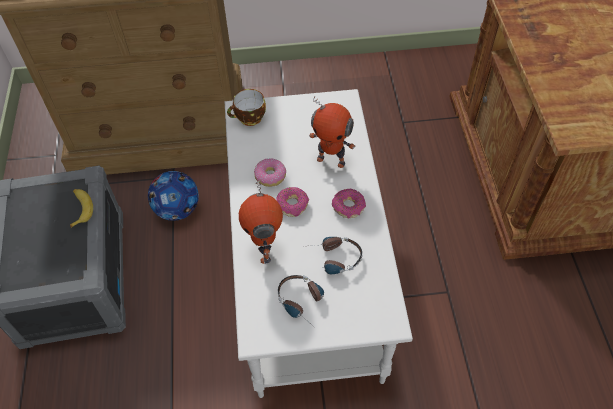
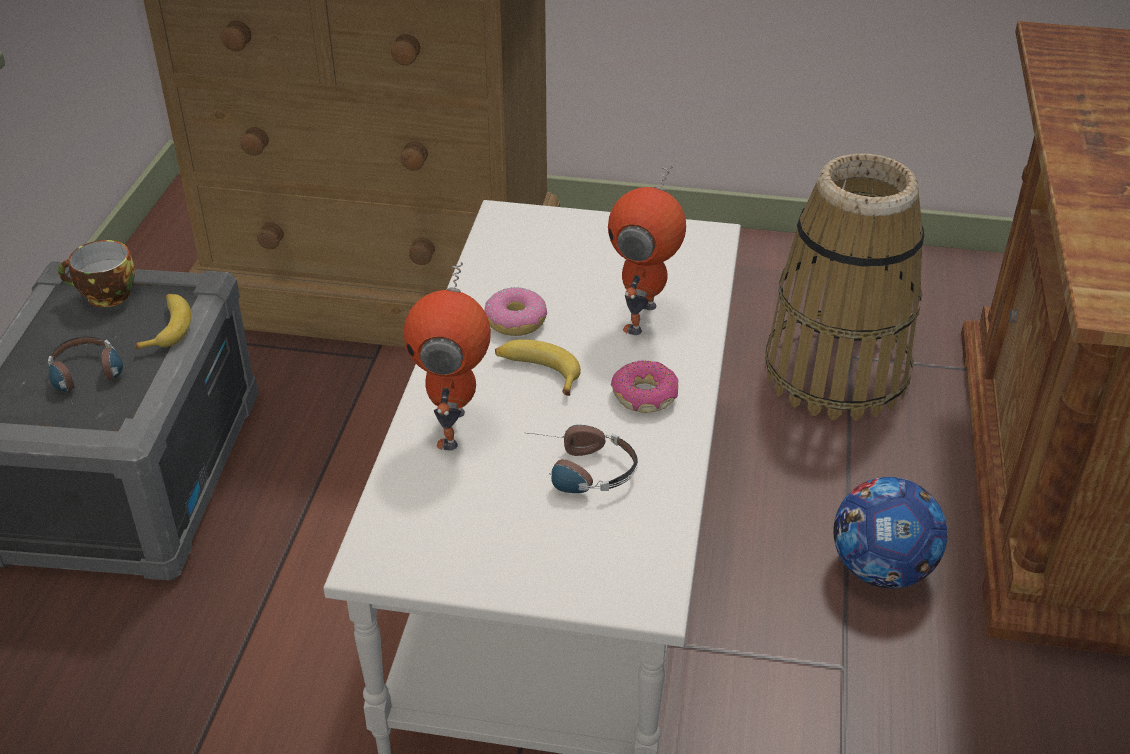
camera: 15 degrees right, 15 degrees down
(177, 210) = (359, 410): football -> football (881, 569)
(249, 119) = (515, 231): cup -> cup (105, 296)
(292, 205) = (537, 372): donut -> banana
(304, 303) = (490, 528): headphones -> headphones (89, 380)
(331, 160) = (643, 319): toy robot -> toy robot turned 75 degrees clockwise
(399, 134) = (836, 374): none -> basket

